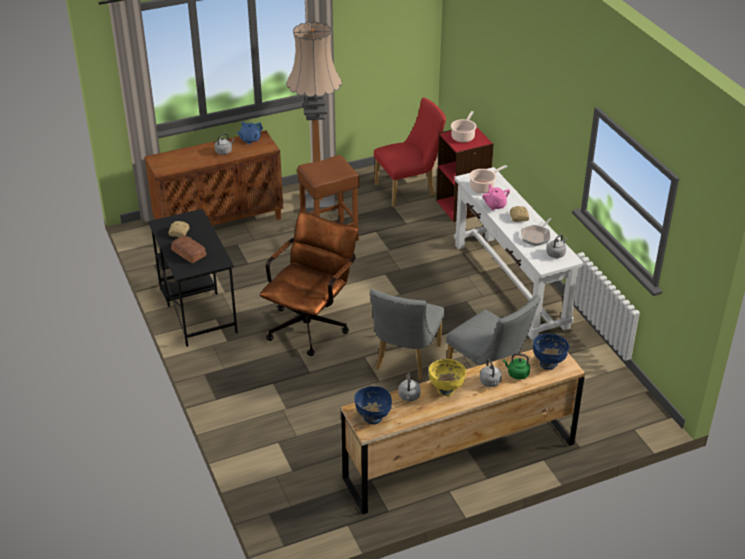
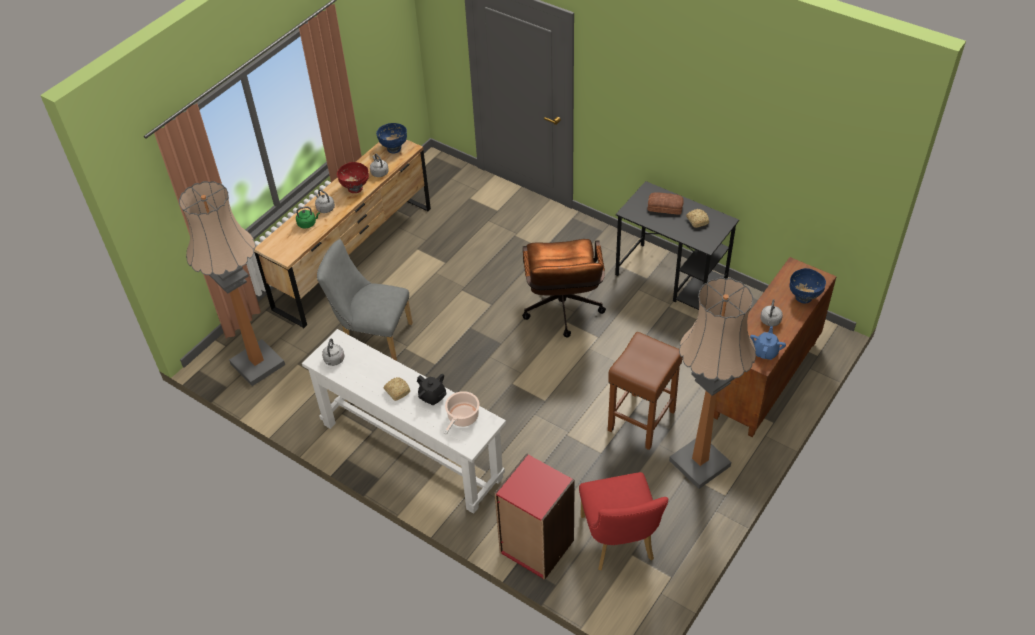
camera: 150 degrees right, 10 degrees up
(405, 361) = (454, 317): grey chair -> none
(409, 189) = (619, 543): red chair -> red chair turned 45 degrees counterclockwise
(446, 390) = (355, 189): yellow bowl -> red bowl
(463, 136) = (539, 487): cooking pot -> none
(495, 205) = (432, 397): pink teapot -> black teapot
(536, 236) = (365, 373): frying pan -> none
(548, 363) = (286, 243): blue bowl -> blue bowl (803, 298)
(608, 399) = (258, 364): none -> floor lamp

